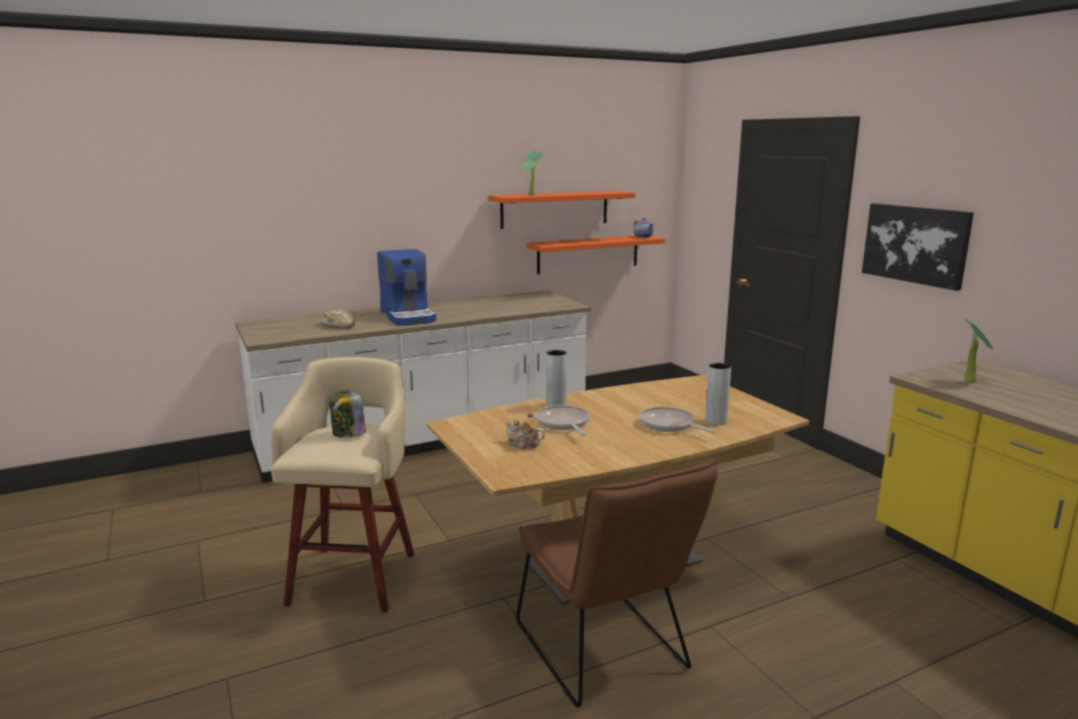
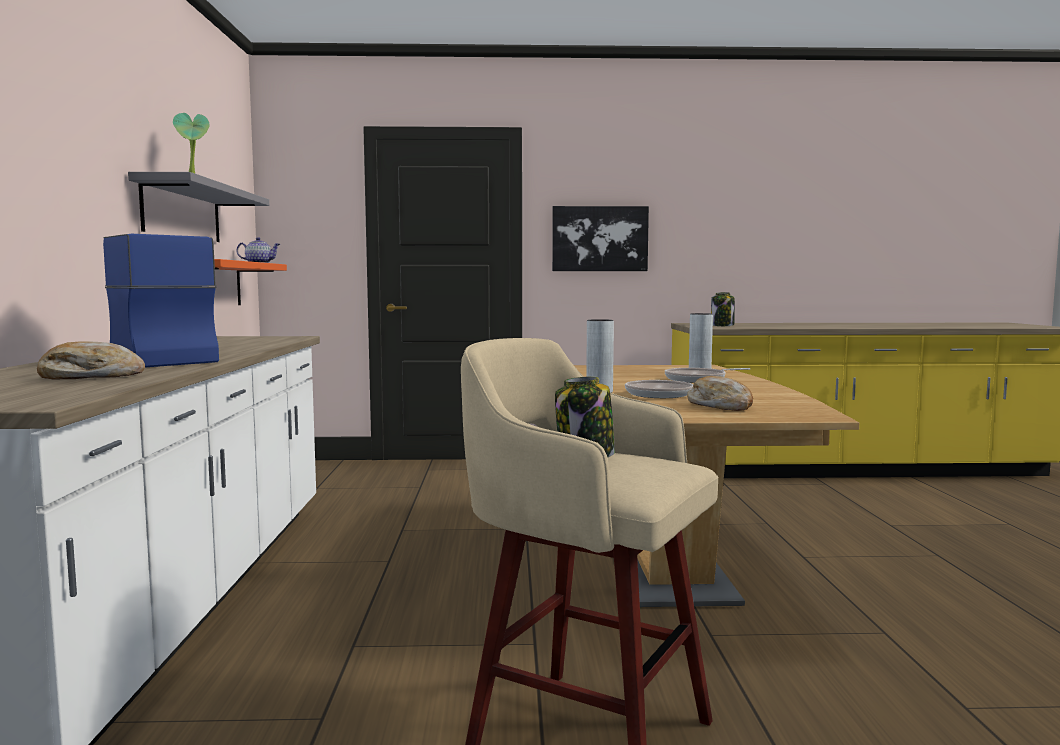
camera: 65 degrees left, 10 degrees down
(409, 316) = (152, 360): coffee machine -> coffee machine turned 135 degrees counterclockwise
(524, 444) = (720, 406): teapot -> bread
(555, 209) = (182, 212): orange shelf -> grey shelf
(605, 653) = (841, 605): brown chair -> none
(971, 381) = (722, 325): potted plant -> jar

